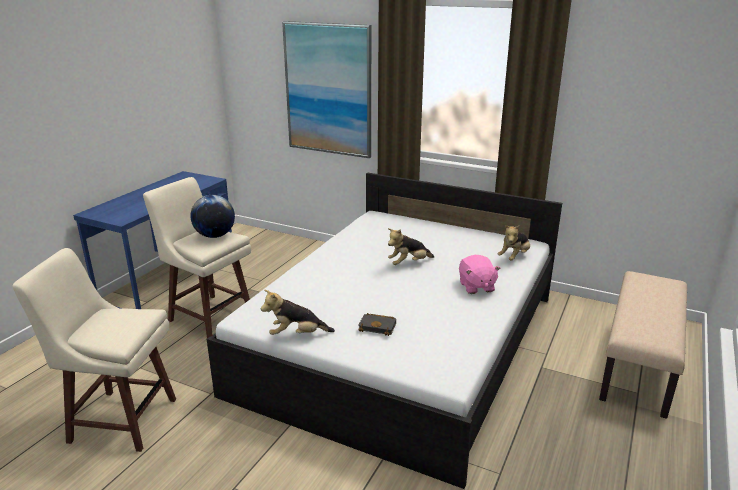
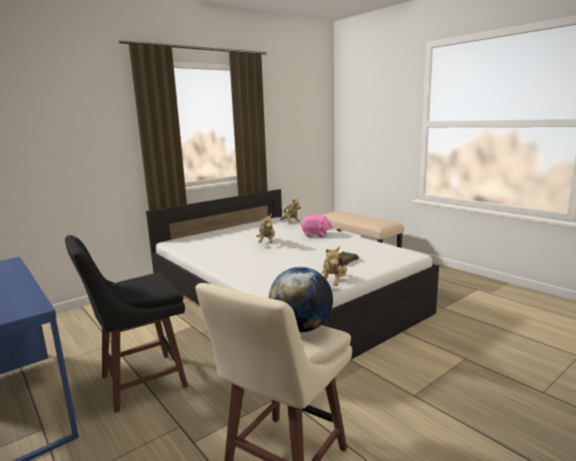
camera: 65 degrees left, 10 degrees down
(209, 315) = (140, 382): beige stool -> black stool
(215, 236) = (141, 281): globe -> globe (301, 328)
(328, 89) = (77, 147): picture -> none

